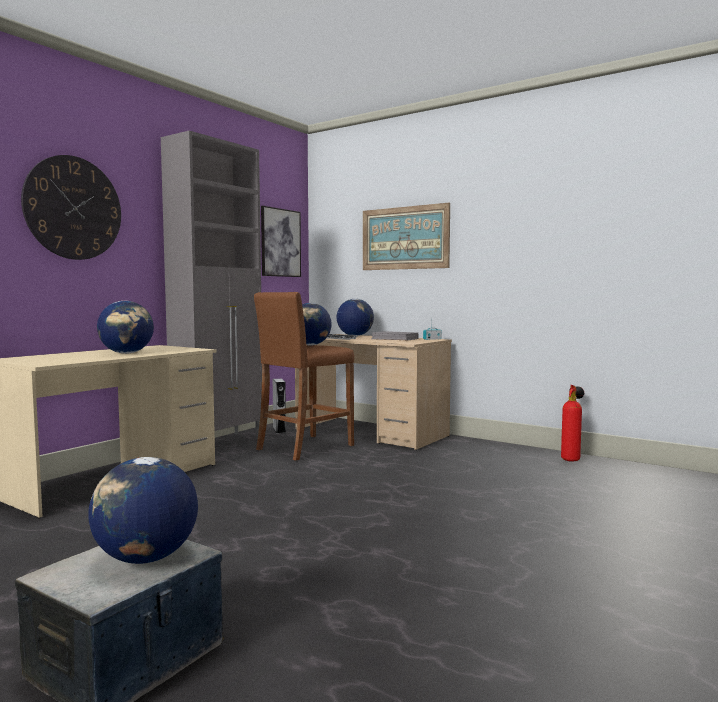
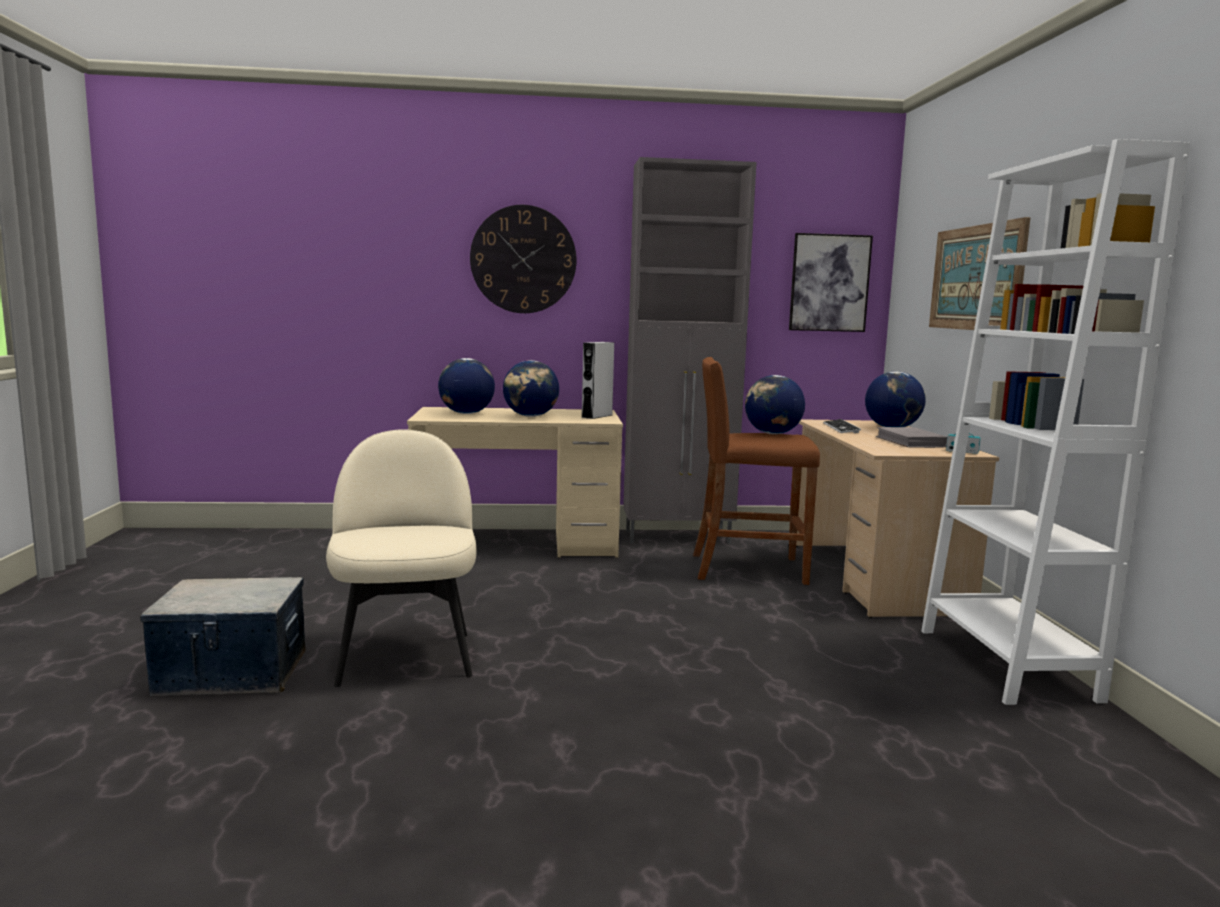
camera: 50 degrees right, 5 degrees up
(145, 558) = (239, 596): globe -> globe (466, 413)
(245, 573) = (406, 656): none -> beige chair
(279, 430) = (775, 541): grey speaker -> grey speaker (597, 416)
(502, 449) = (1005, 663): none -> white bookcase
(571, 459) = (1087, 723): fire extinguisher -> none

